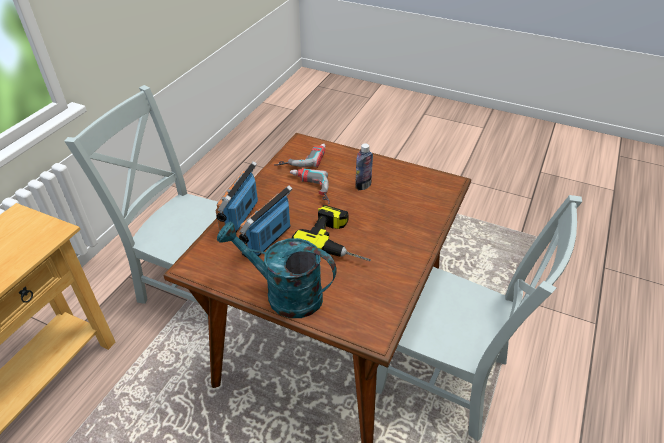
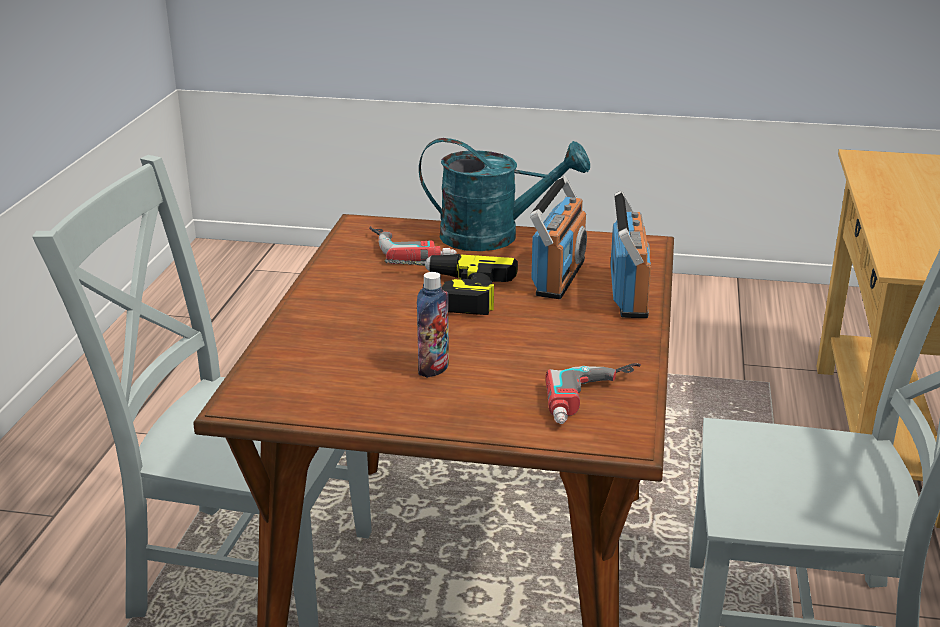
camera: 165 degrees right, 15 degrees down
(309, 189) = (539, 348): power drill -> power drill (412, 248)

